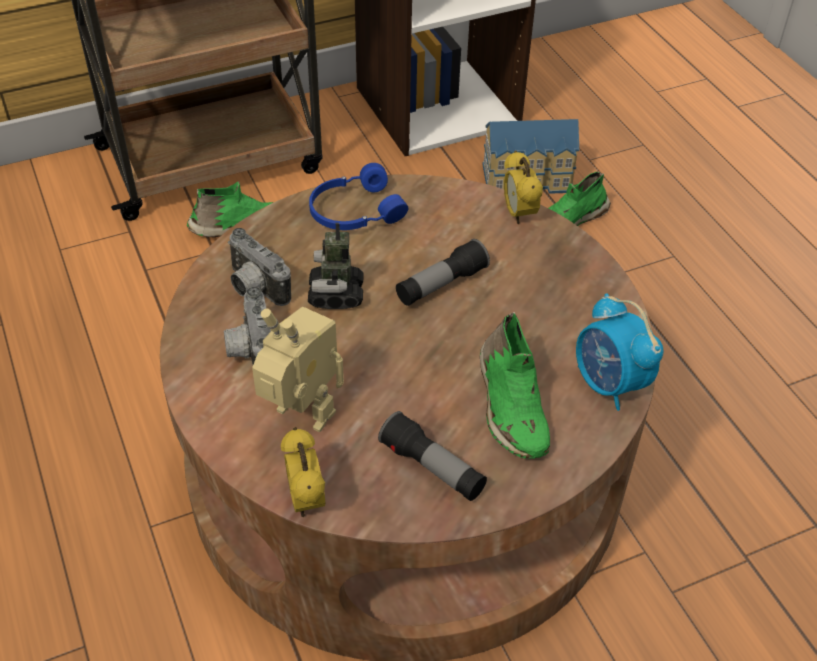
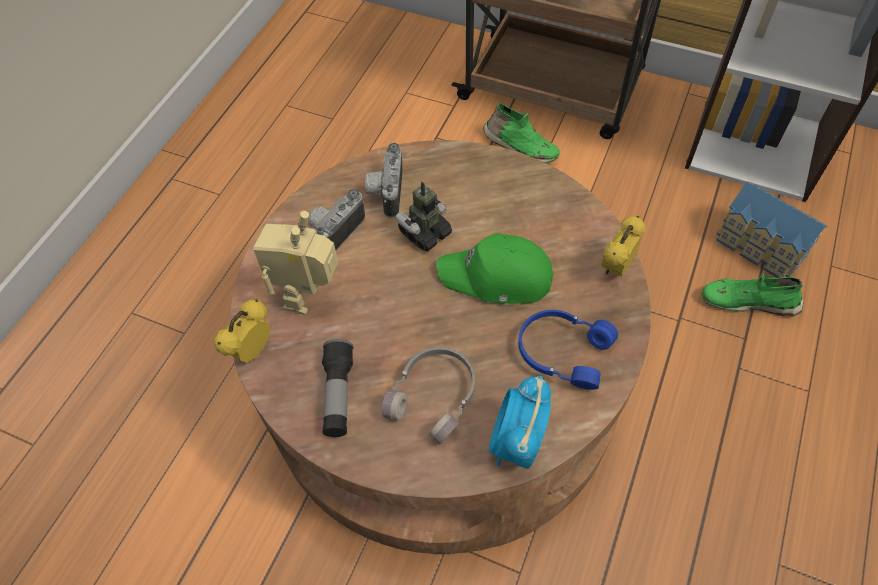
camera: 50 degrees right, 10 degrees up
(300, 418) = (310, 297): toy robot -> toy robot turned 150 degrees counterclockwise
(354, 211) = (507, 183): blue headphones -> blue headphones (562, 351)
(441, 285) = (497, 277): flashlight -> green cap
(510, 404) = (435, 397): green shoe -> grey headphones

